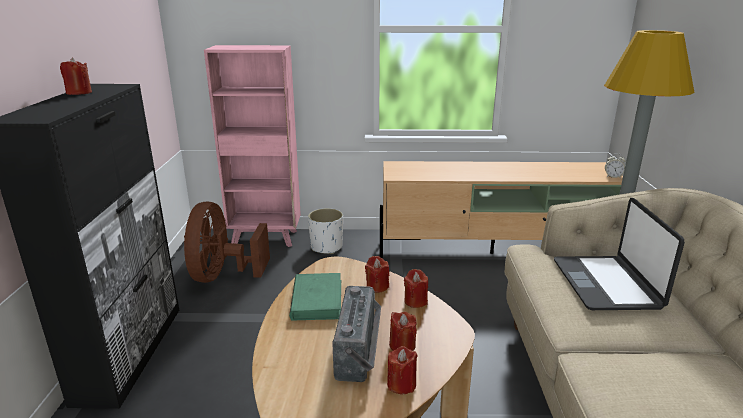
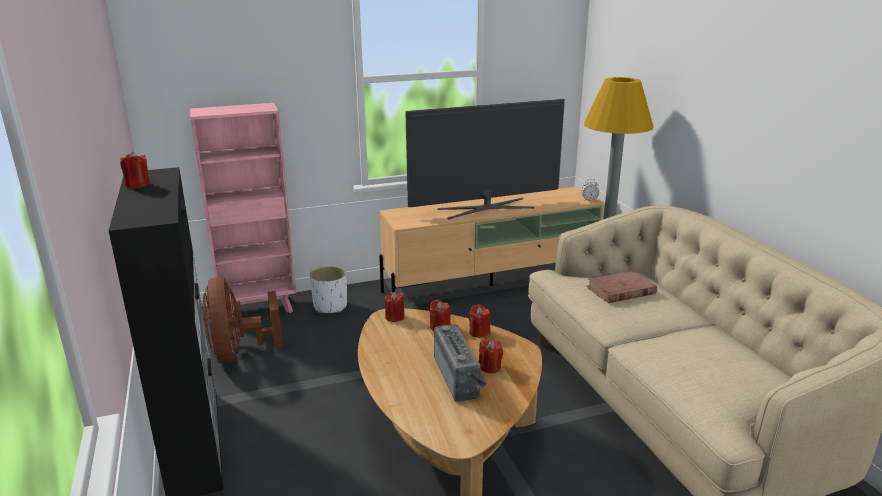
camera: 20 degrees left, 0 degrees up
(317, 299) = (395, 347): green book -> none
(401, 384) = (507, 393): red candle -> red candle (394, 317)
(491, 171) = (486, 208): none -> television
(607, 284) = (620, 290): laptop -> brown book

